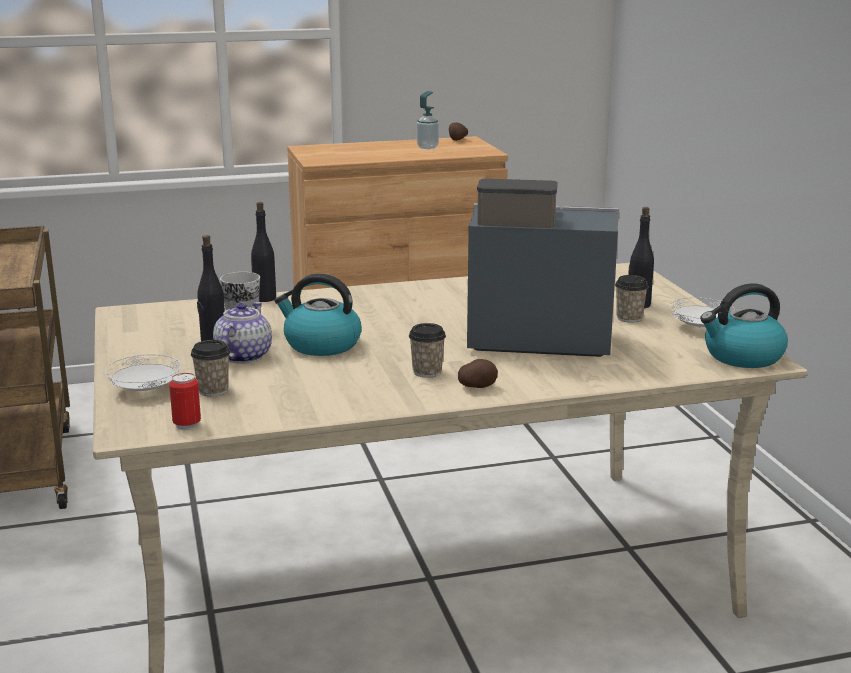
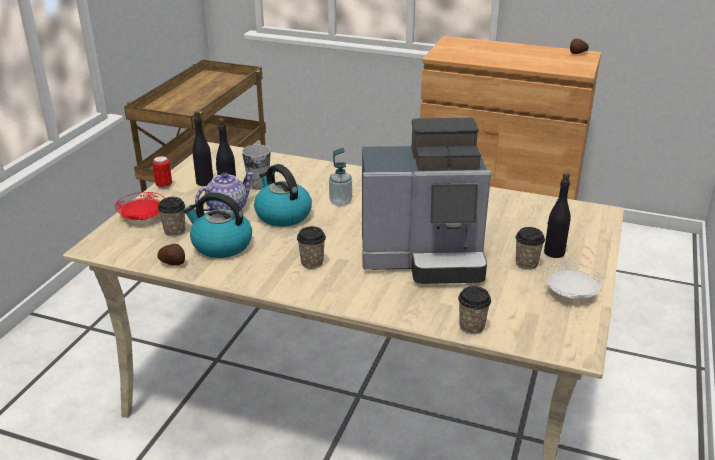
camera: 35 degrees right, 10 degrees up
(145, 390) = (143, 217): white plate -> red plate
(187, 425) = (126, 254): can -> can (164, 186)
(264, 298) = (304, 163): black bottle -> black bottle (205, 182)
(427, 147) = (541, 57): soap dispenser -> soap dispenser (340, 202)
(477, 387) = (324, 289): potato -> potato (173, 263)
(533, 338) = (425, 258): coffee machine -> coffee machine turned 135 degrees clockwise
(660, 372) = (471, 327): none -> cup
(742, 357) = (562, 337): kettle -> kettle (221, 245)

